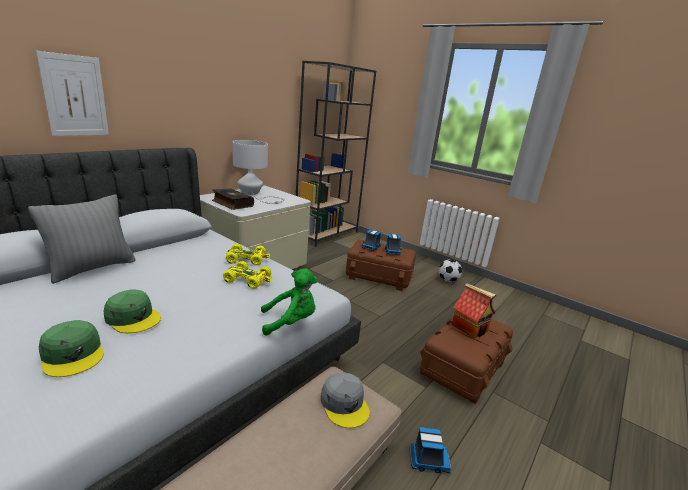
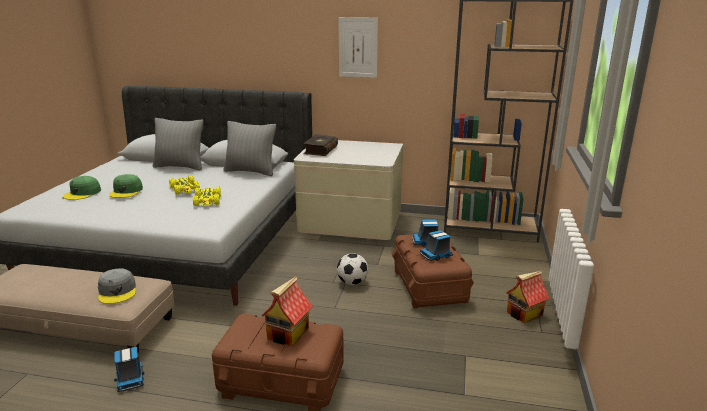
camera: 65 degrees right, 0 degrees up
(75, 96) = (231, 49): picture -> picture (358, 47)
(192, 243) = (251, 171): none -> grey pillow
(247, 259) = (244, 191): yellow toy car -> yellow toy car (185, 189)
(258, 195) = (363, 150): white table lamp -> none
(290, 322) = (154, 227): green plush toy -> none
(344, 404) = (117, 291): grey cap -> grey cap turned 60 degrees counterclockwise
(429, 266) = (524, 314): none -> toy house
(448, 280) = (501, 337): football -> football (352, 283)

